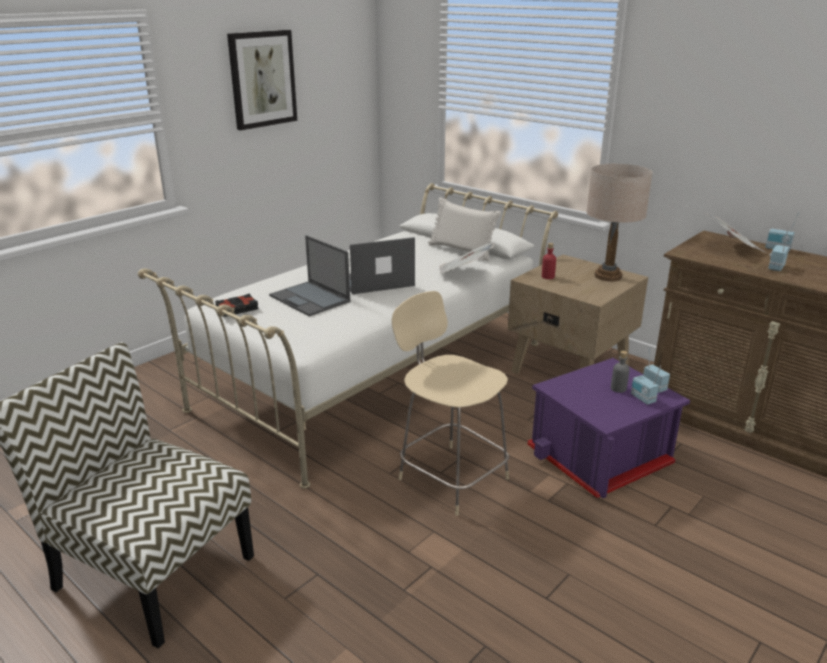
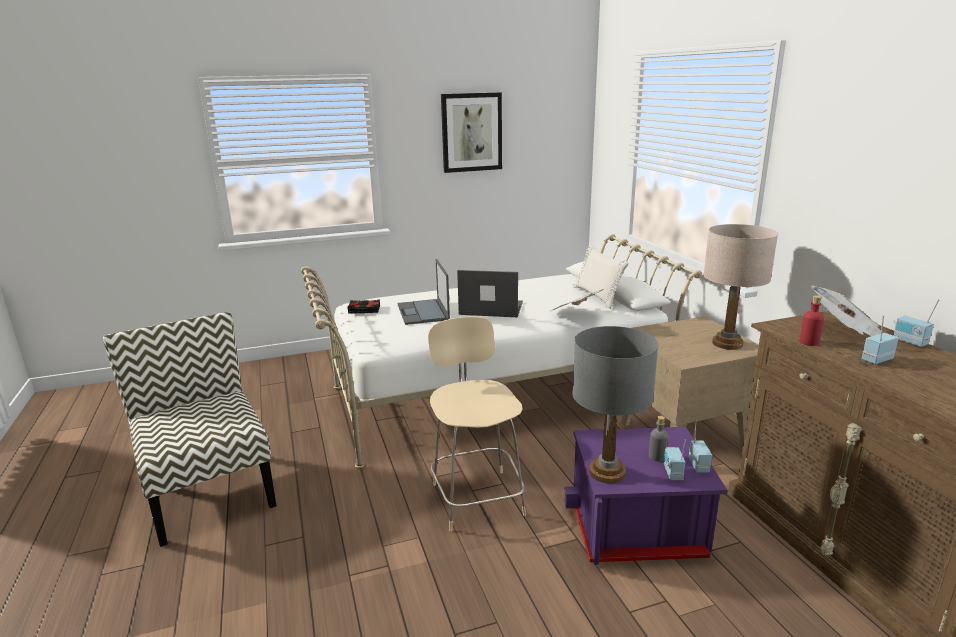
camera: 30 degrees right, 5 degrees down
(548, 277) = (661, 333): red bottle -> red bottle (809, 342)
(596, 413) = (607, 472): none -> grey table lamp

